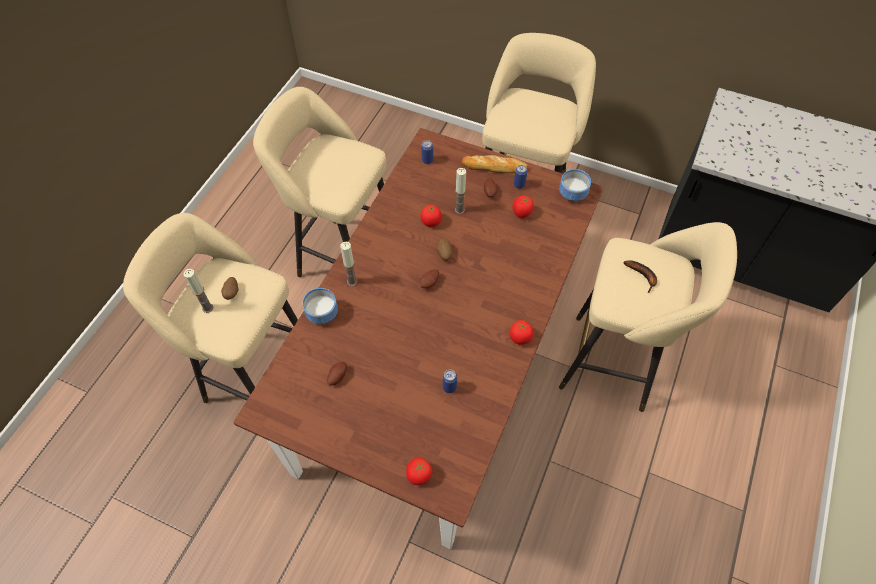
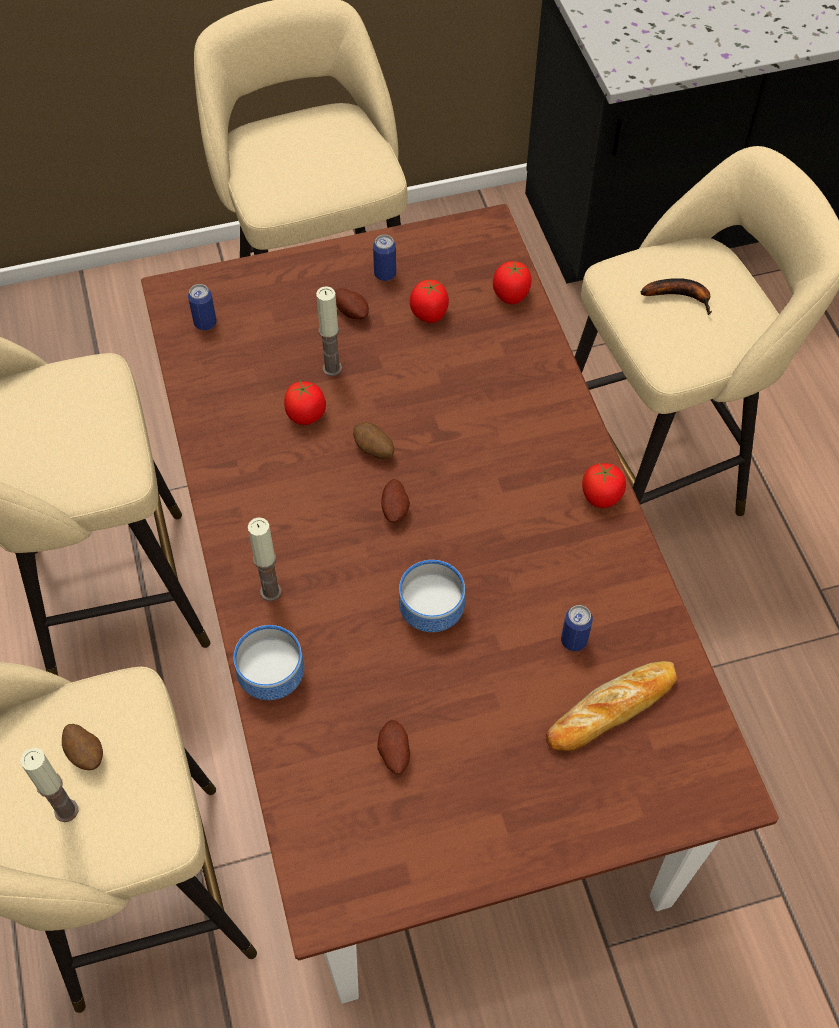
camera: 40 degrees left, 0 degrees up
(419, 475) = (655, 799): tomato -> tomato (511, 295)
(494, 167) = (321, 270): bread -> bread (612, 709)
(572, 194) = (475, 241): bowl -> bowl (432, 612)

